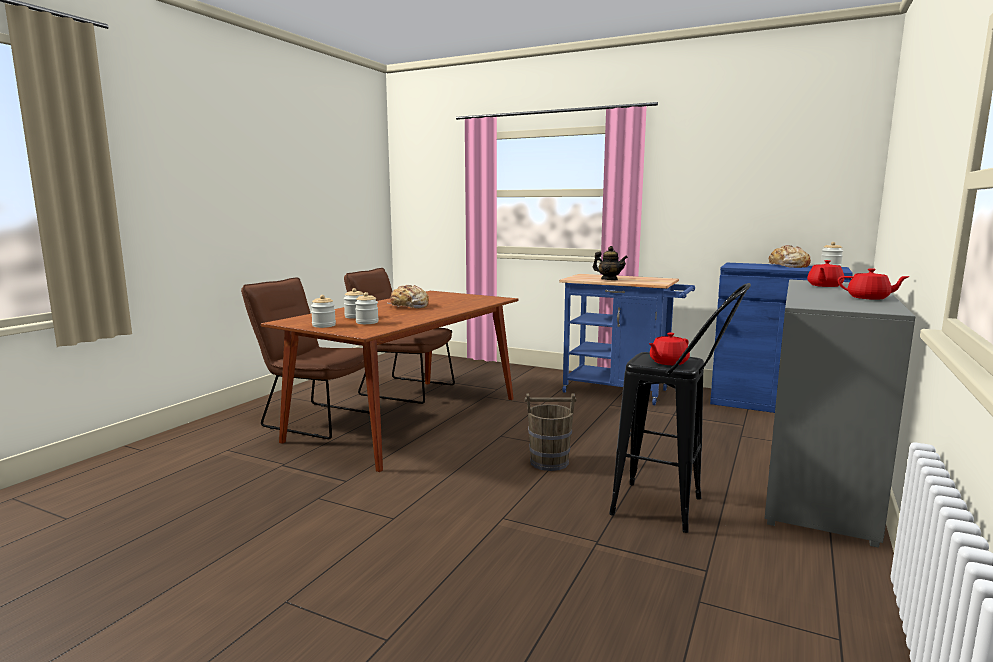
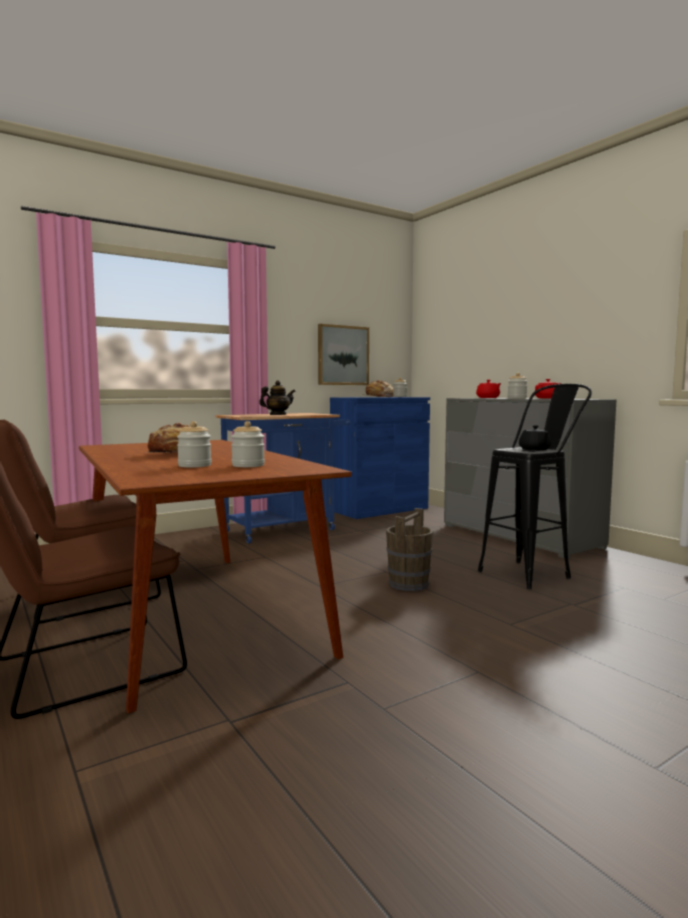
camera: 60 degrees left, 5 degrees down
(324, 325) = (228, 474): jar -> jar (517, 398)
(668, 362) = (534, 450): red teapot -> black teapot
(752, 213) = (342, 355): none -> picture

